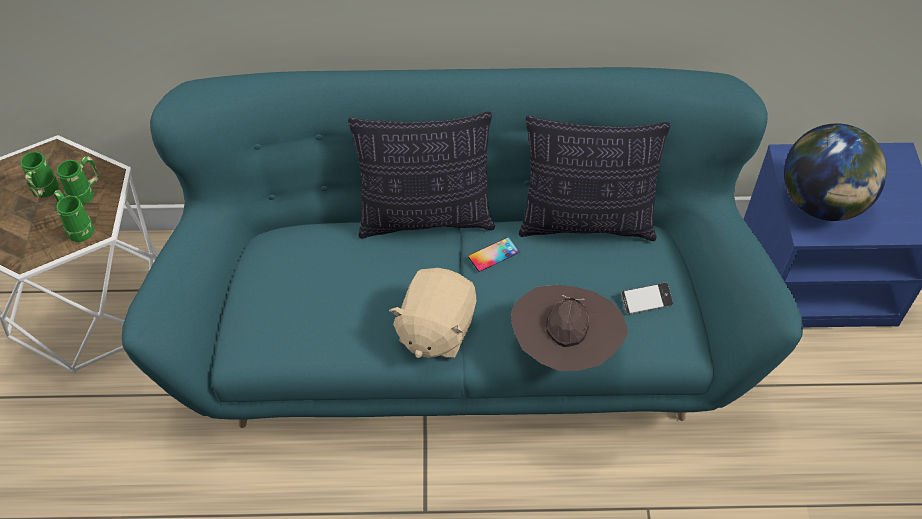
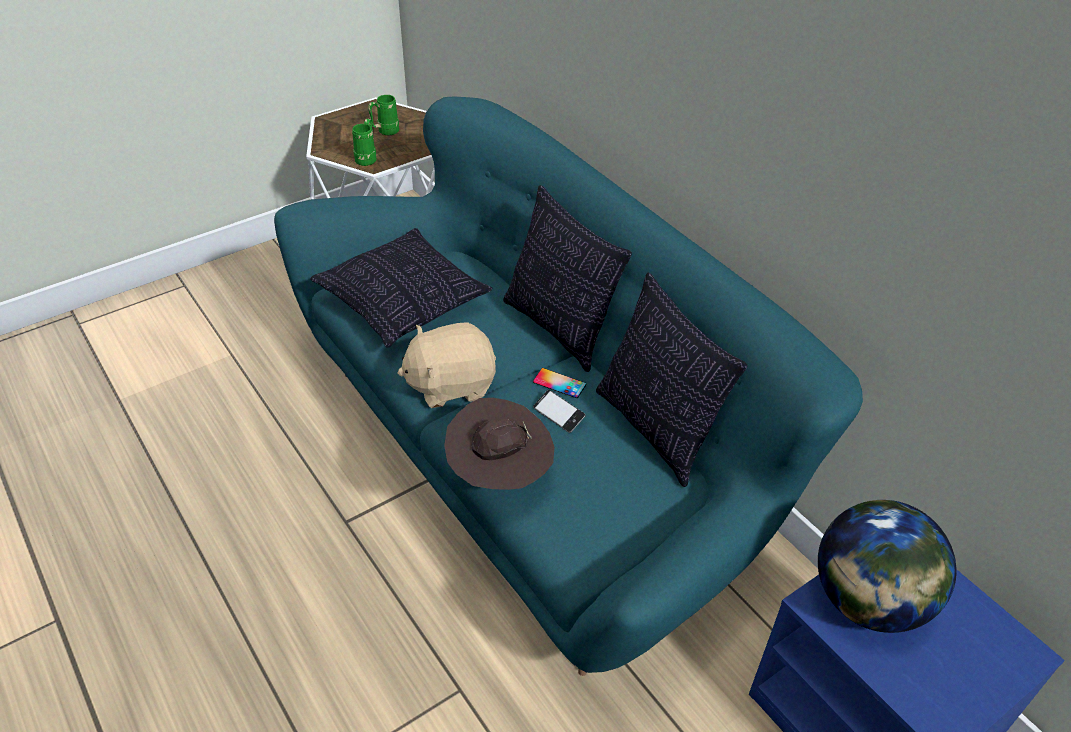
camera: 55 degrees right, 10 degrees down
(86, 193) = (400, 147): green mug -> none
(300, 312) = (403, 303): none -> pillow
(646, 301) = (604, 510): phone -> phone (558, 414)

